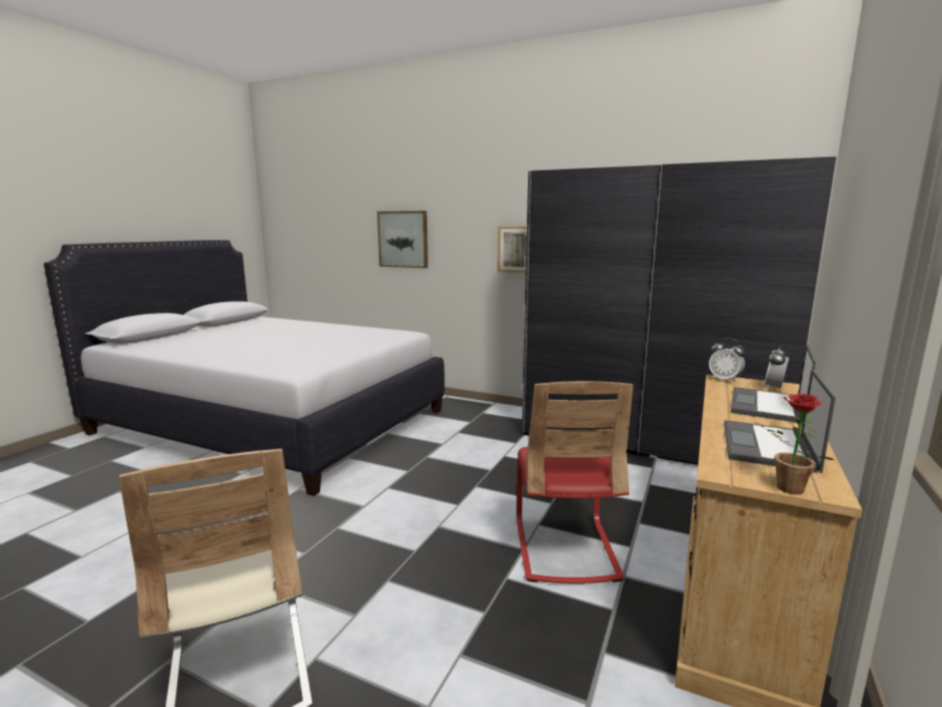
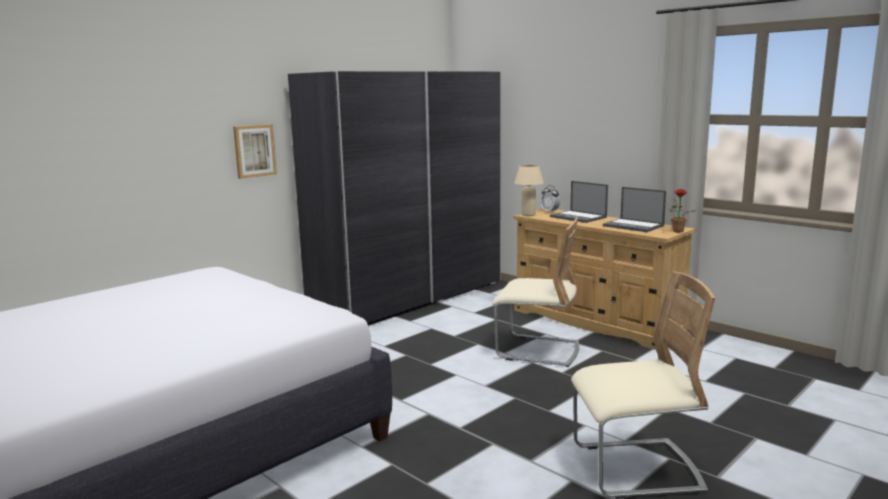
camera: 70 degrees left, 0 degrees up
(403, 239) = (96, 154): picture -> none
(564, 548) = (537, 350): red chair -> beige chair
(724, 379) = (528, 215): alarm clock -> beige table lamp

